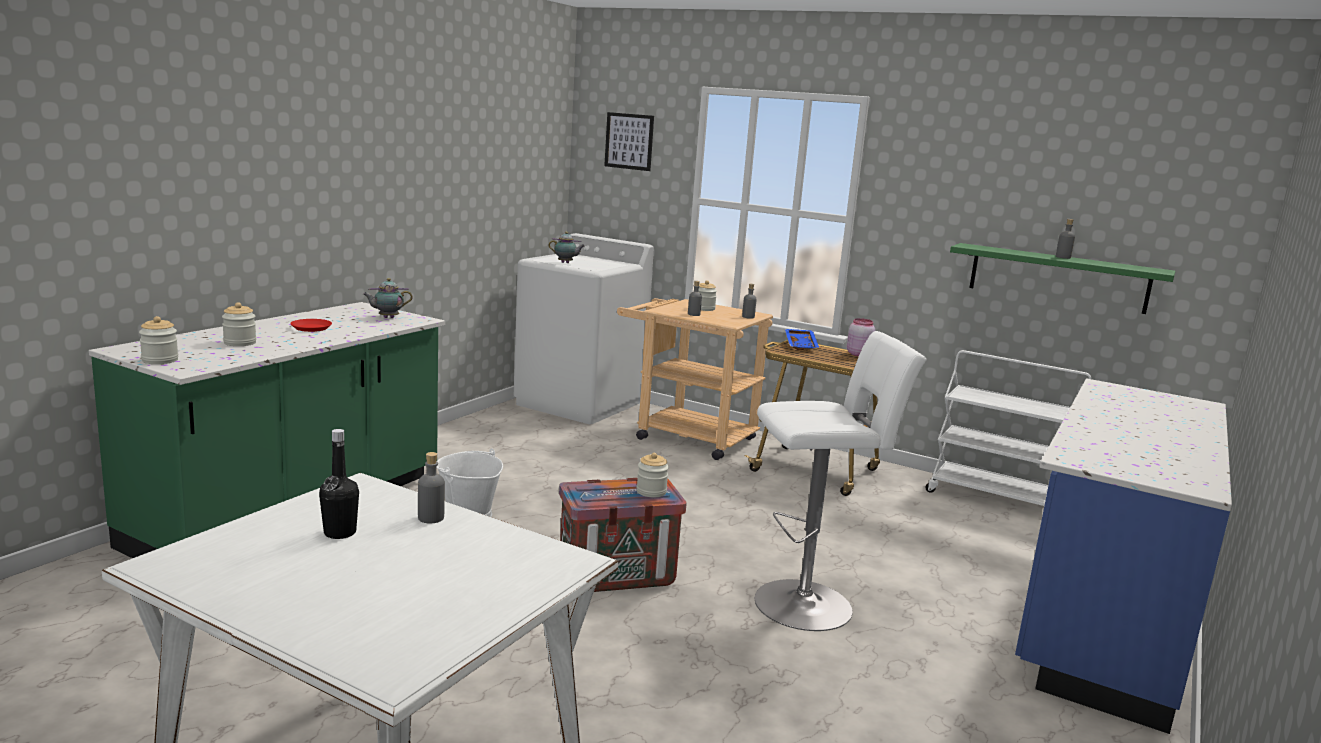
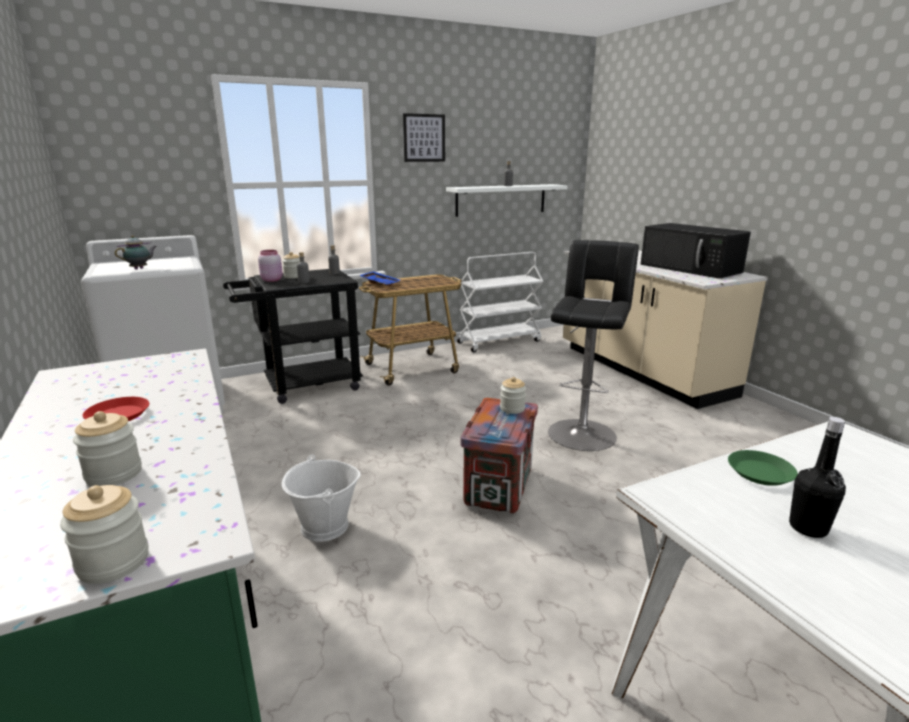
camera: 55 degrees left, 5 degrees up
(387, 318) = (146, 369): teapot -> none
(431, 518) = (760, 472): grey bottle -> green plate
(629, 141) = (134, 134): picture -> picture (424, 138)
(686, 436) = (303, 386): beige cart -> black cart
(810, 604) = (582, 432): white stool -> black stool
(859, 354) = (418, 278): pink jar -> pink jar (272, 280)
(1058, 278) = (501, 200): green shelf -> white shelf
(1101, 622) = (640, 371): blue counter -> beige counter
(1154, 451) = (691, 268): none -> black microwave

